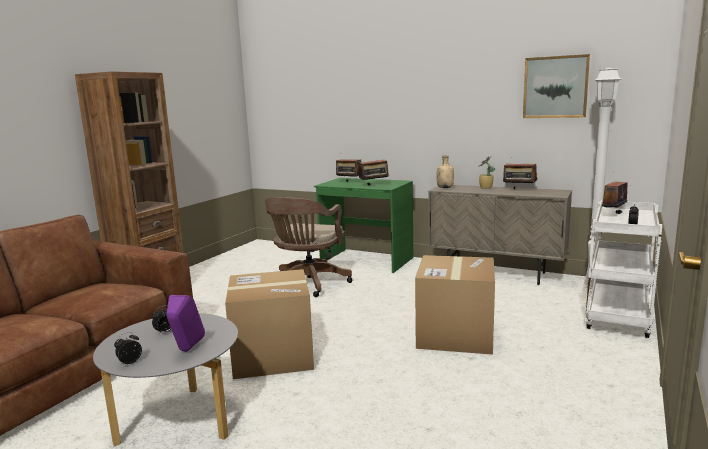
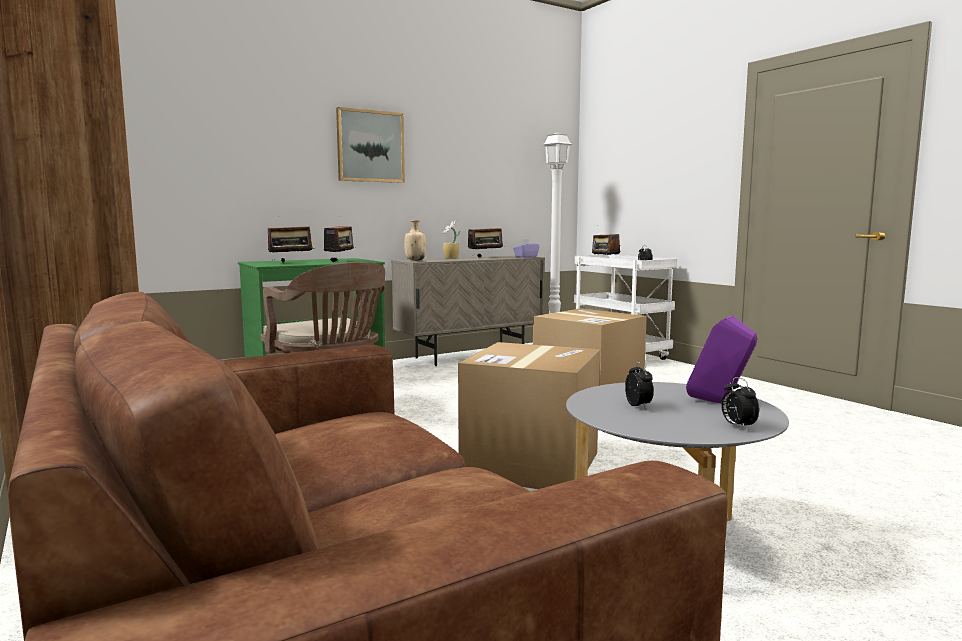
camera: 60 degrees left, 5 degrees down
(552, 195) = (526, 257): none -> purple tissue box
(555, 87) = (498, 149): picture -> picture (370, 146)

